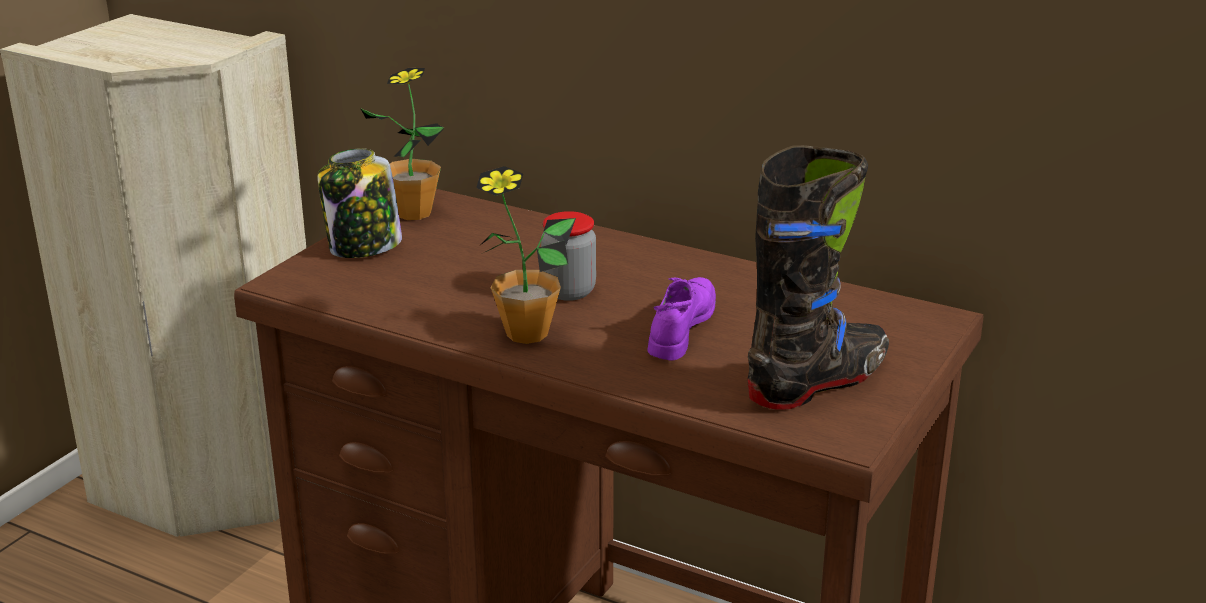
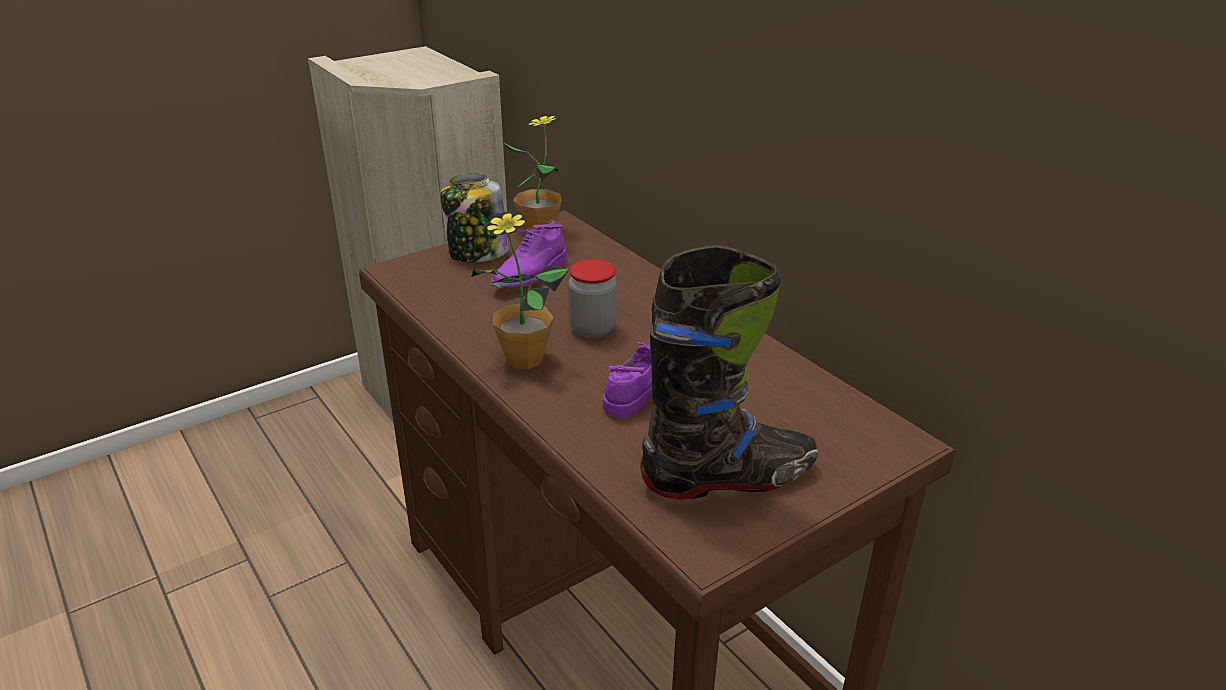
camera: 25 degrees right, 5 degrees up
(450, 256) = (530, 276): none -> purple shoe

